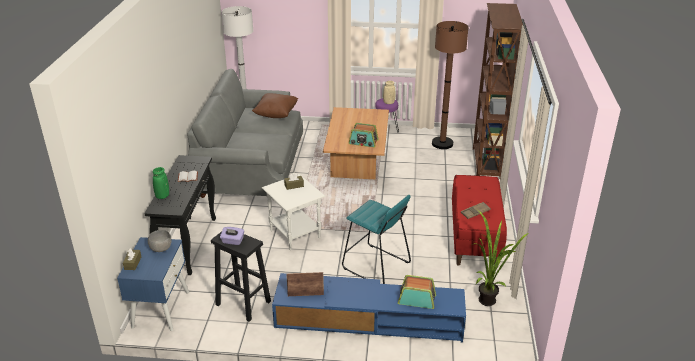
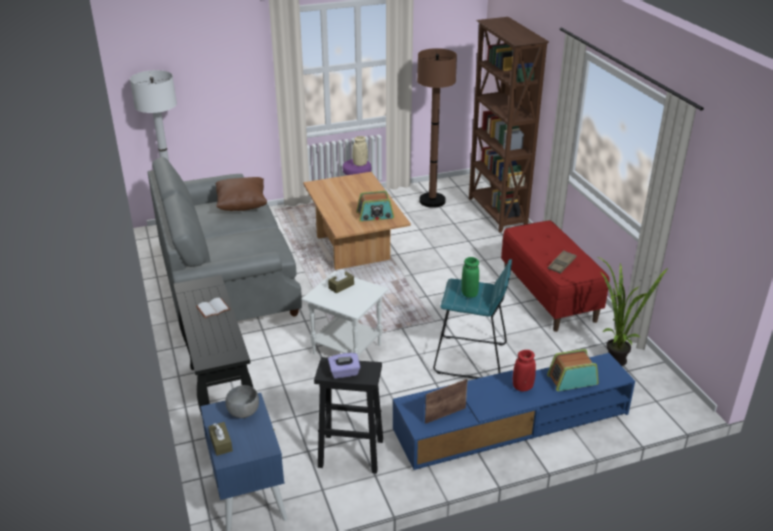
camera: 25 degrees left, 0 degrees up
(162, 196) = (200, 342): green vase -> green vase (469, 294)
(375, 293) = (522, 387): none -> red vase

